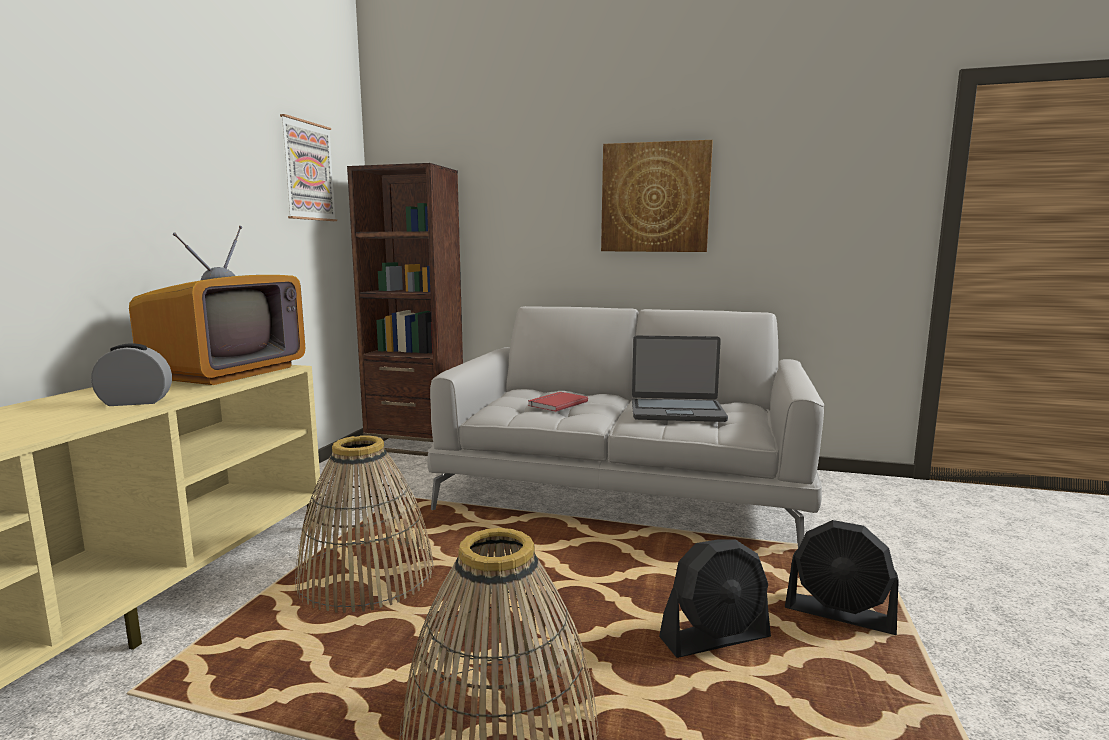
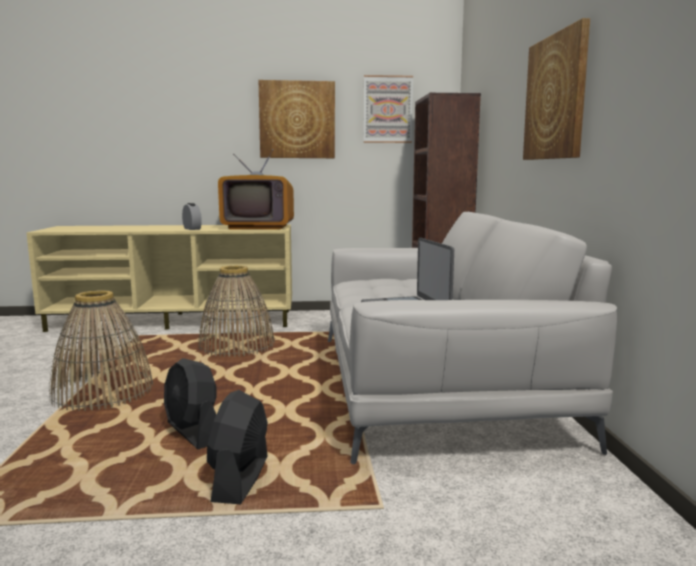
camera: 70 degrees right, 0 degrees up
(203, 172) = (297, 120): none -> picture
(556, 403) = (387, 288): red book -> none

